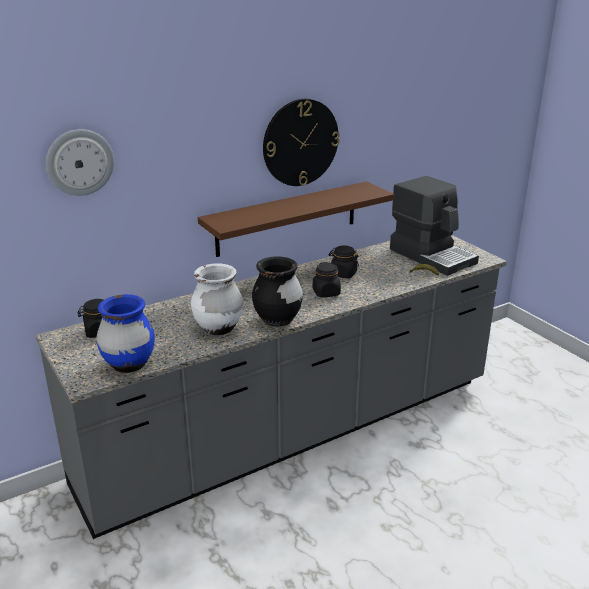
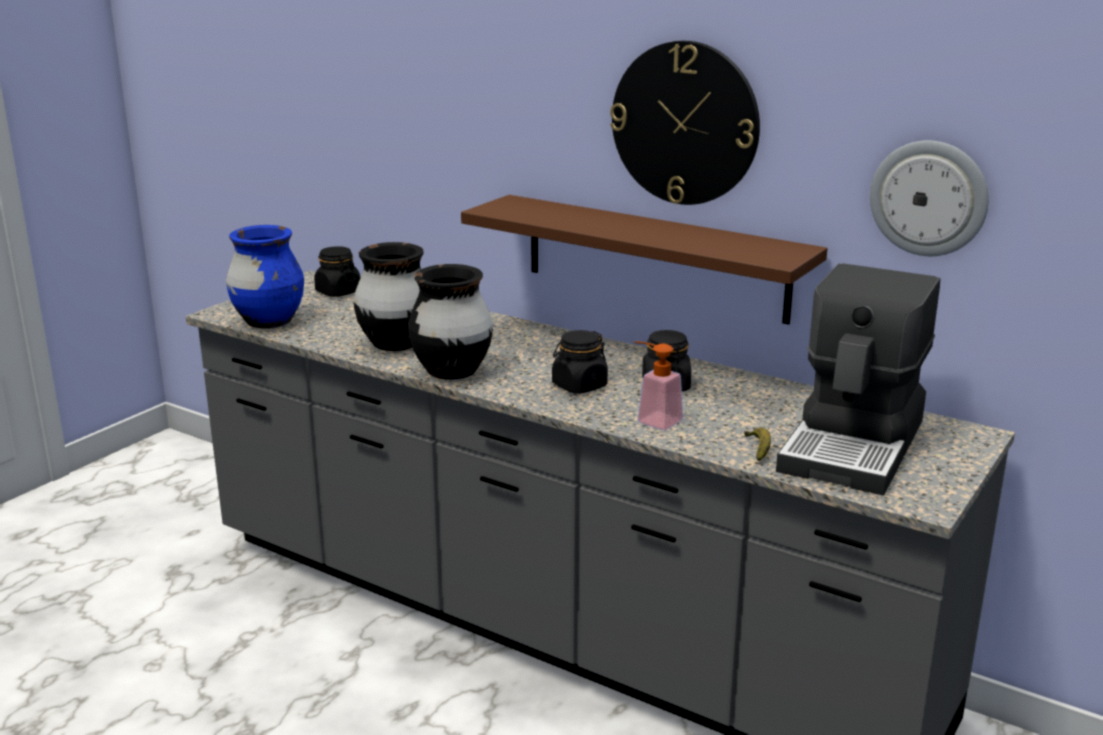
camera: 65 degrees right, 5 degrees down
(80, 162) = (372, 62): wall clock -> wall clock (929, 198)
(218, 329) = (395, 344): white vase -> black vase
(379, 286) = (653, 420): none -> soap dispenser

